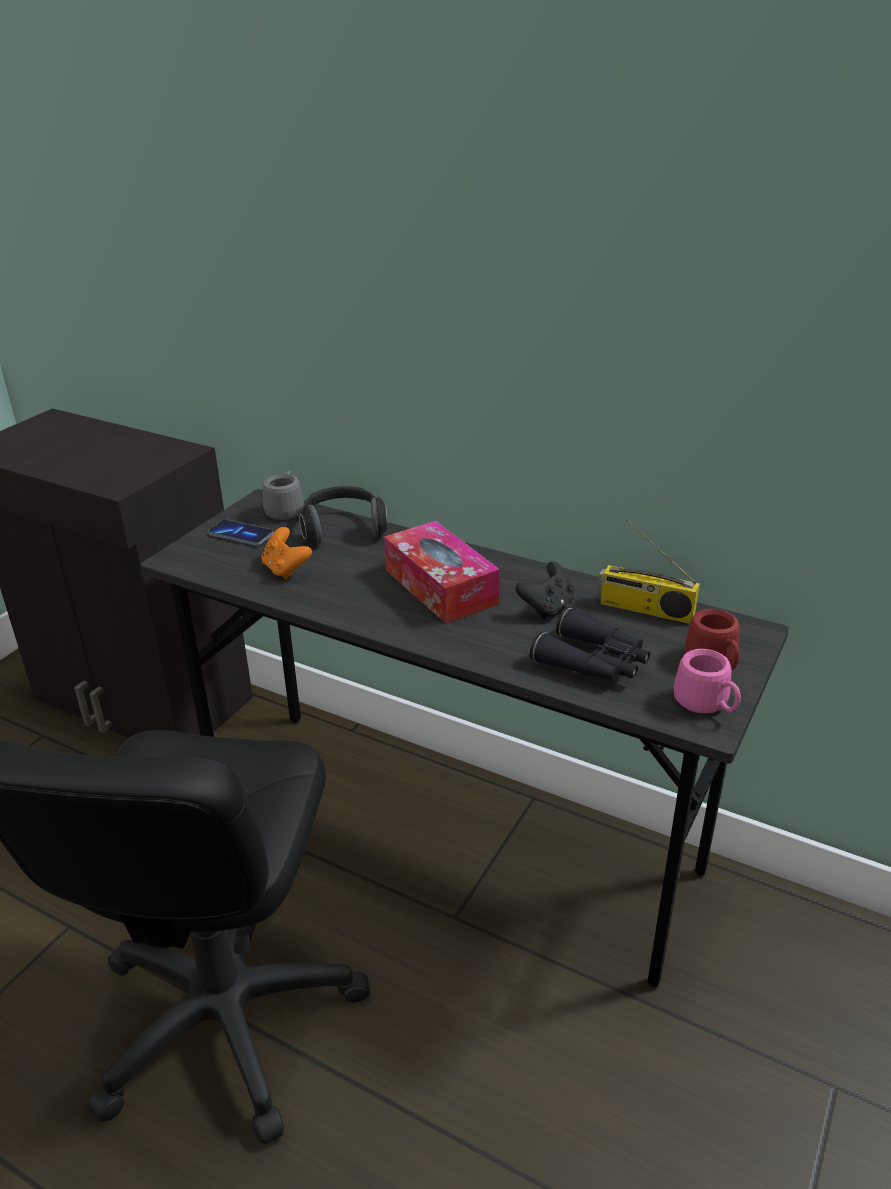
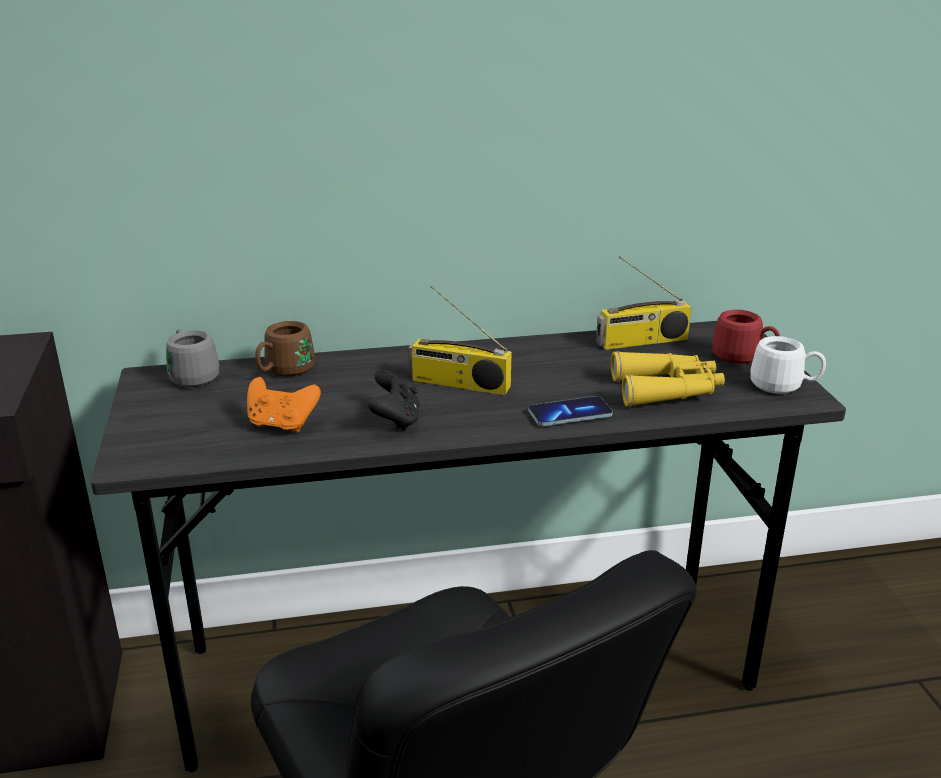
camera: 40 degrees left, 5 degrees down
(241, 534) = (176, 413): phone -> phone (570, 414)
(343, 529) = (284, 371): headphones -> brown mug
(440, 586) = (458, 384): tissue box -> radio
(547, 607) = (570, 367): black game controller -> black game controller (395, 420)
(593, 662) = (667, 390): black binoculars -> yellow binoculars
(706, 705) = (784, 386): pink mug -> white mug

